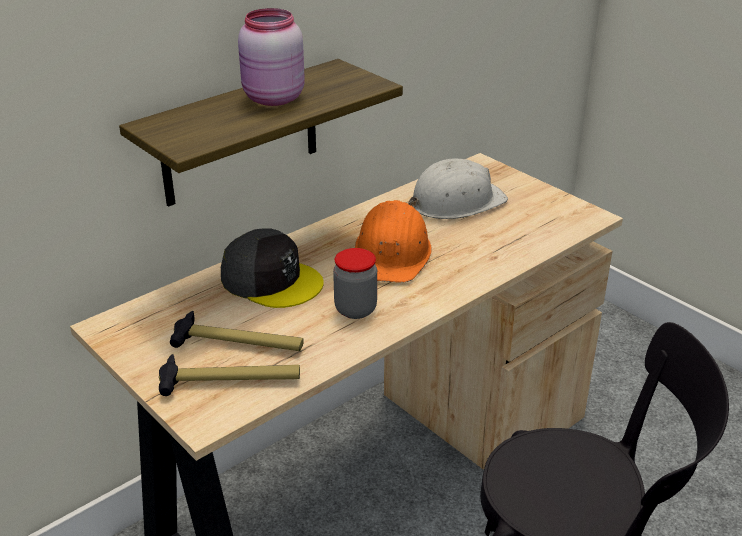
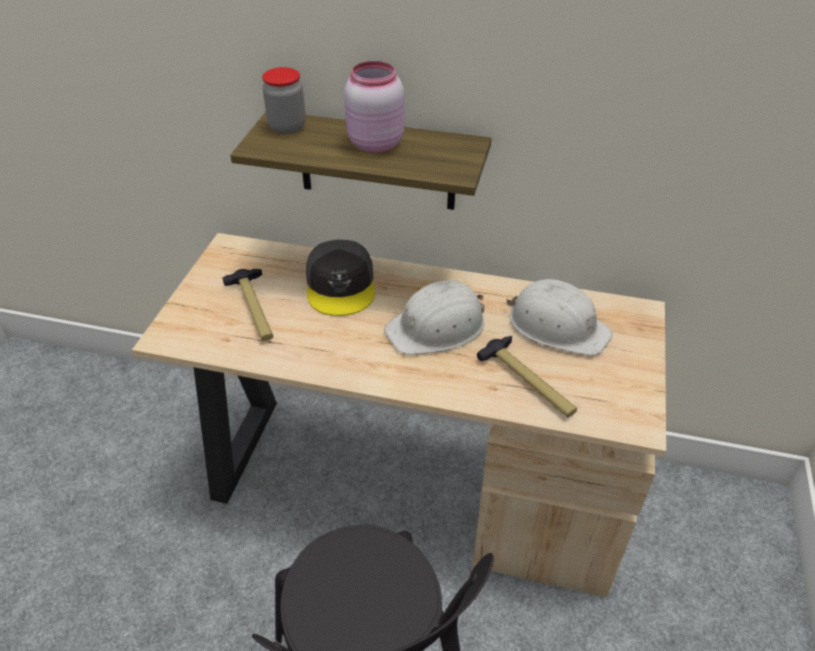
camera: 55 degrees right, 10 degrees up
(230, 380) = (211, 327): hammer -> hammer (529, 382)
(355, 309) = (342, 344): jar -> jar (287, 127)
(393, 253) = (437, 327): orange hard hat -> white hard hat

